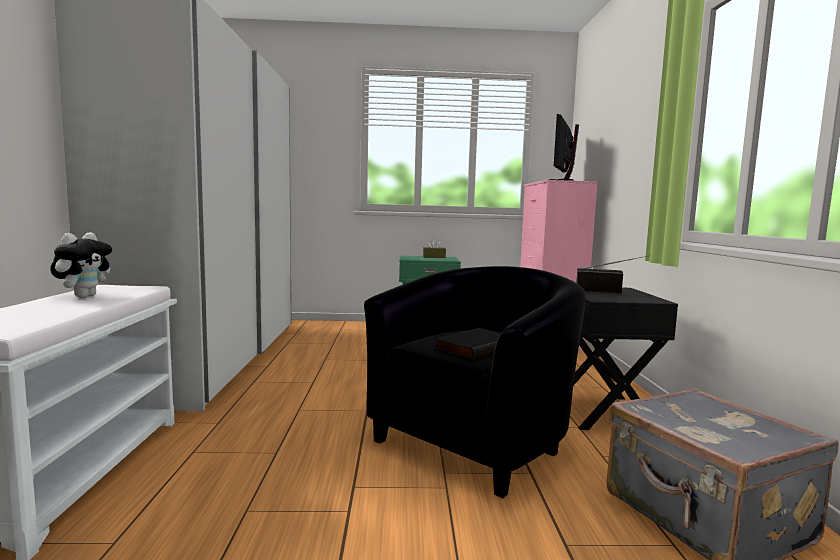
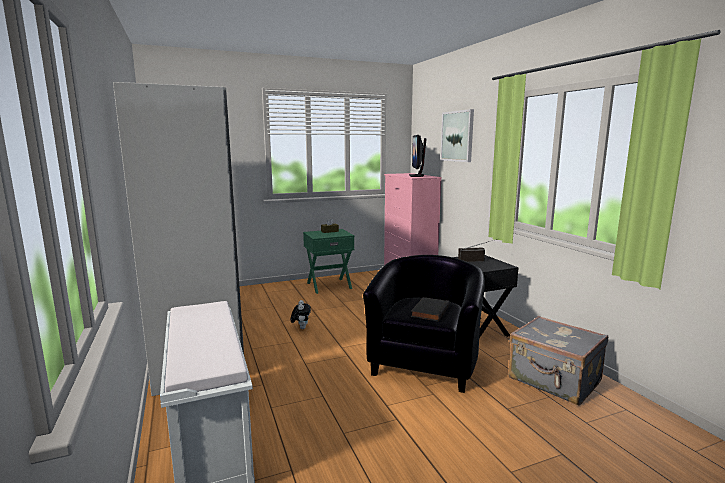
camera: 20 degrees left, 5 degrees up
(84, 296) = (196, 322): plush toy -> plush toy (301, 328)
(621, 113) = (457, 136): none -> picture

